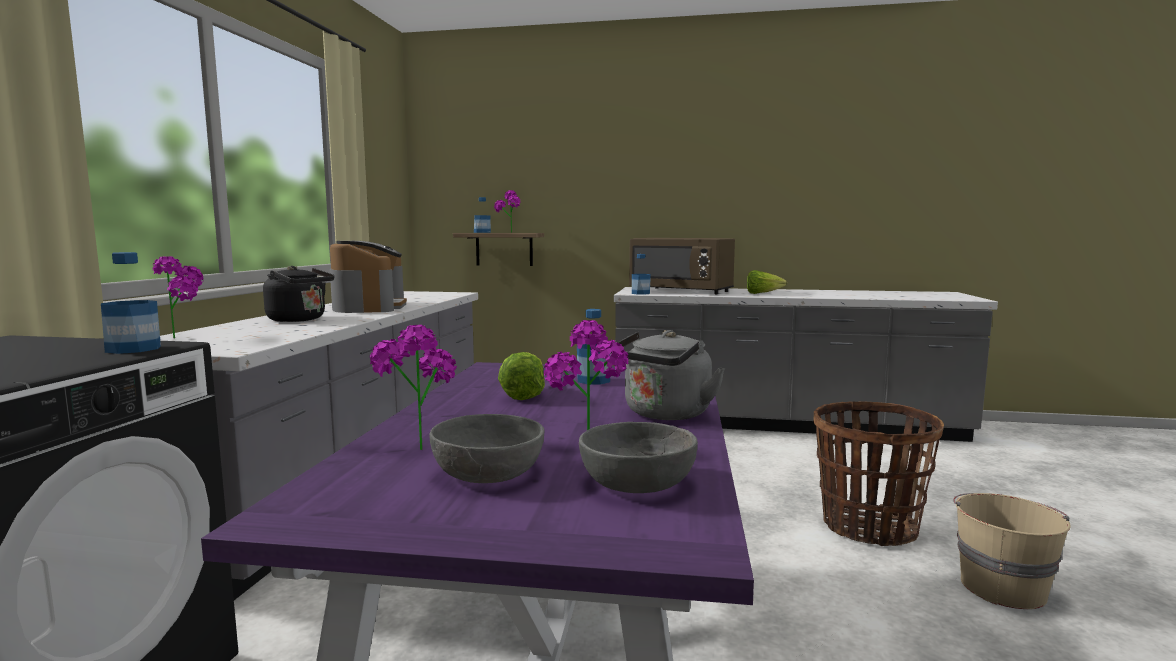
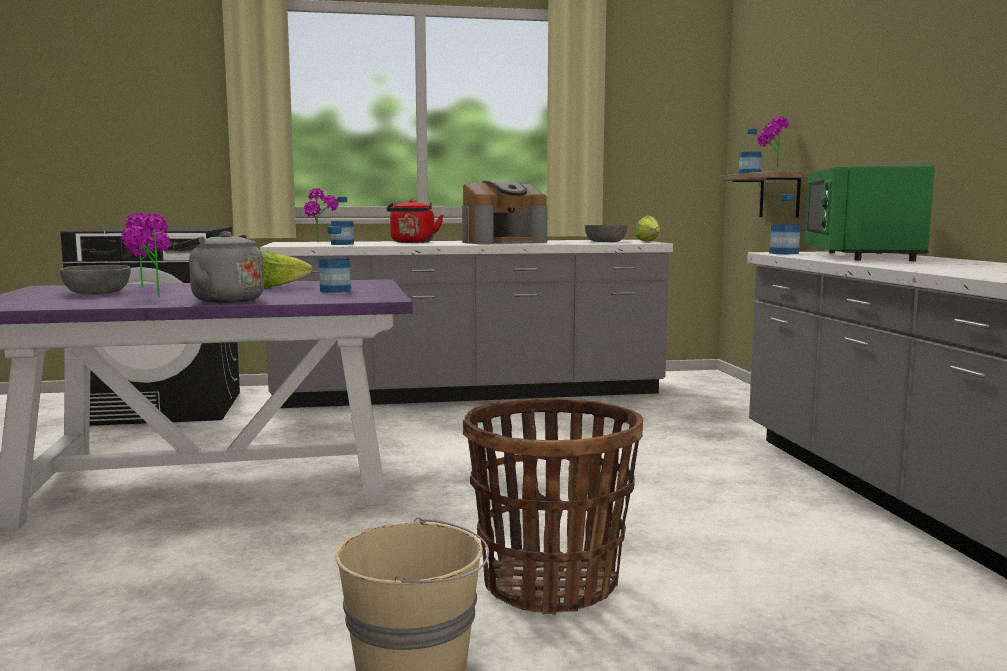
camera: 70 degrees right, 0 degrees up
(133, 349) = (186, 229): bottle -> bottle (342, 244)
(300, 320) = (412, 242): black kettle -> red kettle
(636, 482) = (69, 302): grey bowl -> grey bowl (605, 242)
(681, 291) = (861, 256): brown microwave -> green microwave
(762, 294) = (925, 265): lettuce -> lettuce (649, 242)

